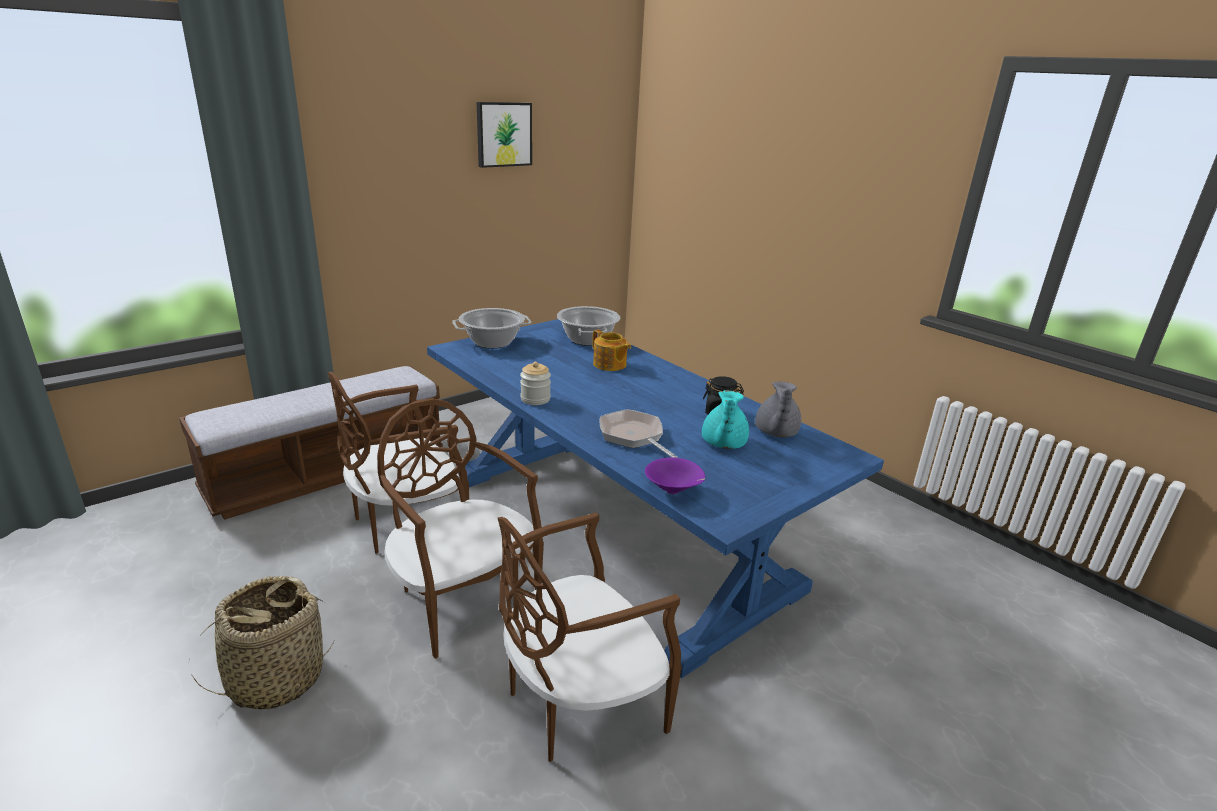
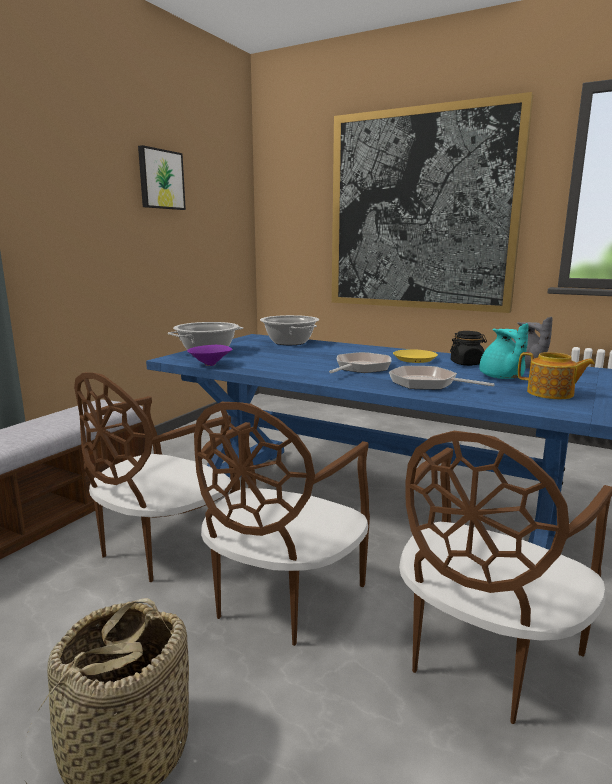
camera: 20 degrees left, 10 degrees down
(462, 598) = (281, 598): brown chair -> brown chair turned 90 degrees counterclockwise
(535, 399) = (304, 375): jar -> none
(602, 398) = (360, 368): none -> frying pan
(610, 365) = (333, 352): teapot -> teapot (551, 393)
(673, 491) = (521, 406): purple bowl -> purple bowl (211, 365)
(676, 394) = (415, 359): none -> yellow plate
(800, 190) = (421, 211): none -> picture

